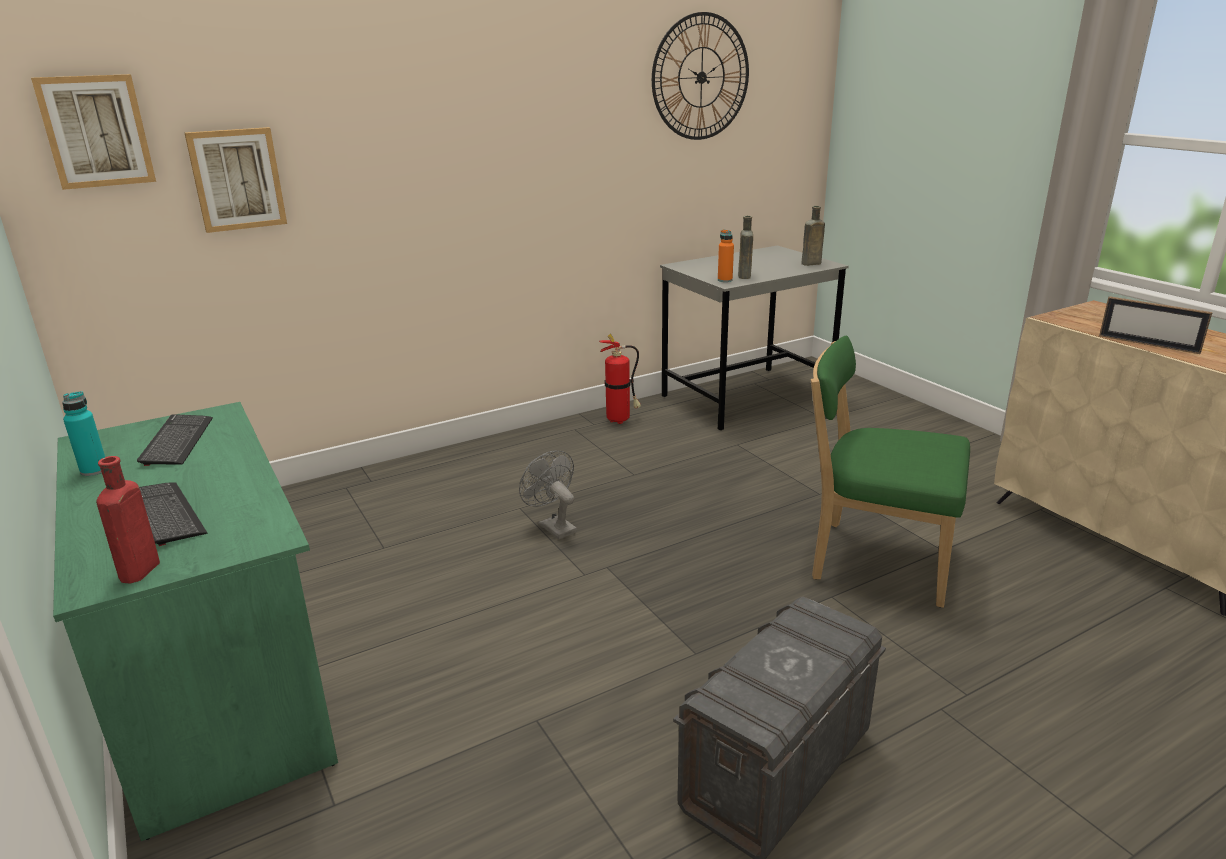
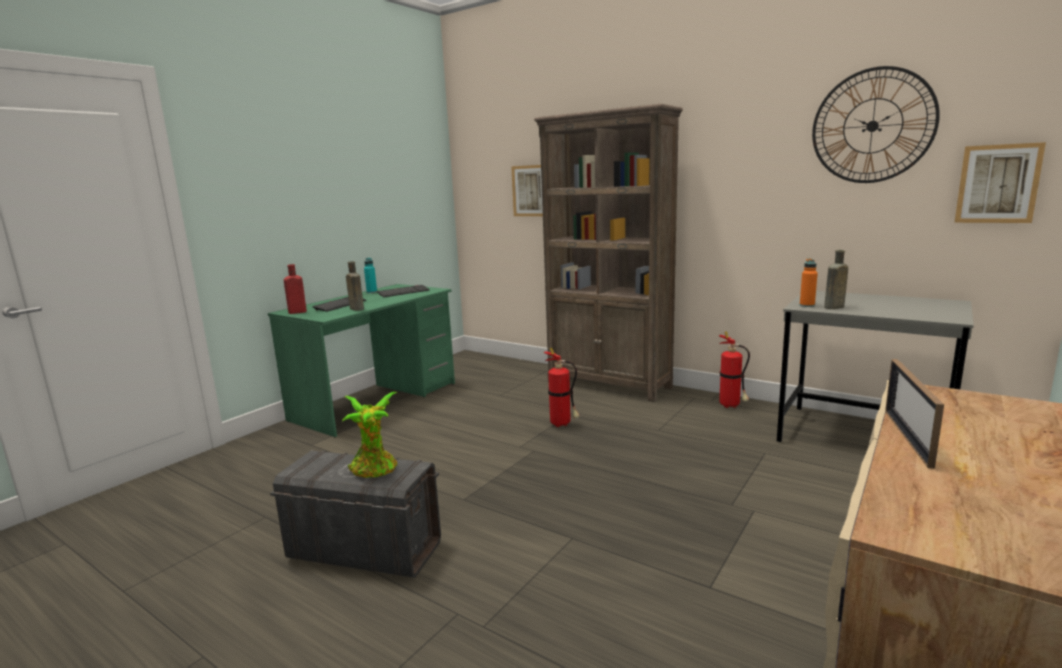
camera: 65 degrees right, 10 degrees down
(96, 131) = (484, 165): picture -> picture (997, 184)
(467, 460) = (609, 384): none -> brown bookcase
(553, 526) = (562, 425): grey fan -> fire extinguisher
(802, 644) = (375, 470): none -> potted plant
(810, 264) = (935, 315): brown bottle -> brown bottle (356, 309)
(874, 560) = (648, 550): green chair -> none

